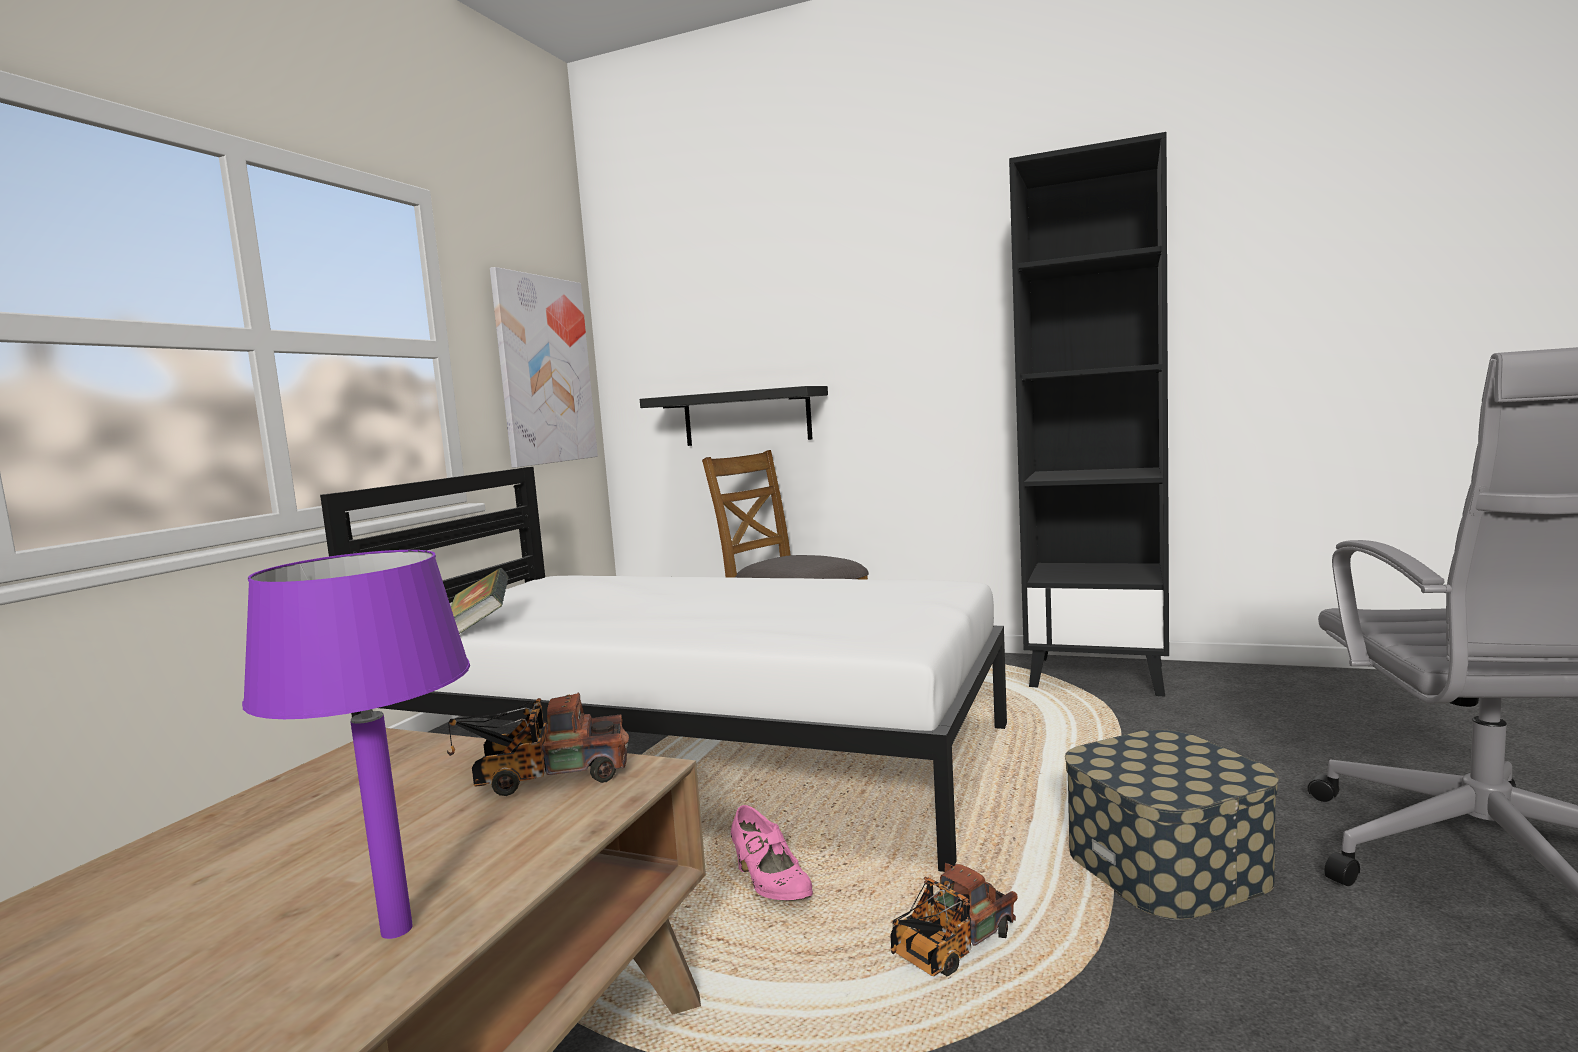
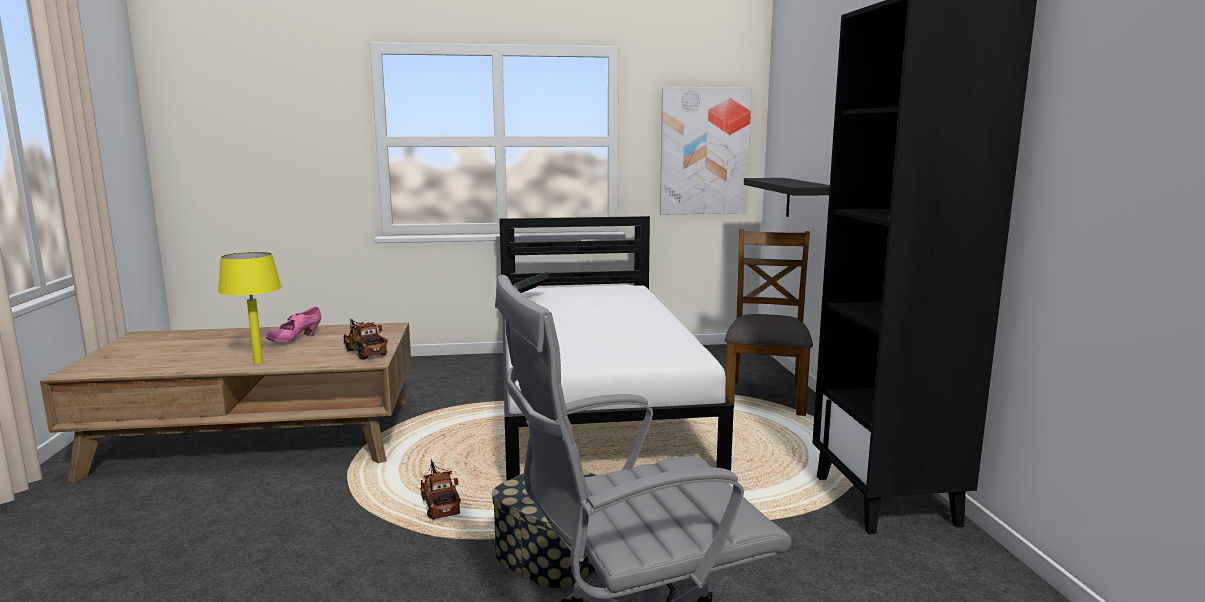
camera: 60 degrees right, 5 degrees up
(398, 928) = (258, 362): purple table lamp -> yellow table lamp
(770, 886) = (472, 456): pink shoe -> pink shoe (295, 340)
(948, 949) = (439, 503): toy truck -> toy truck turned 45 degrees clockwise

